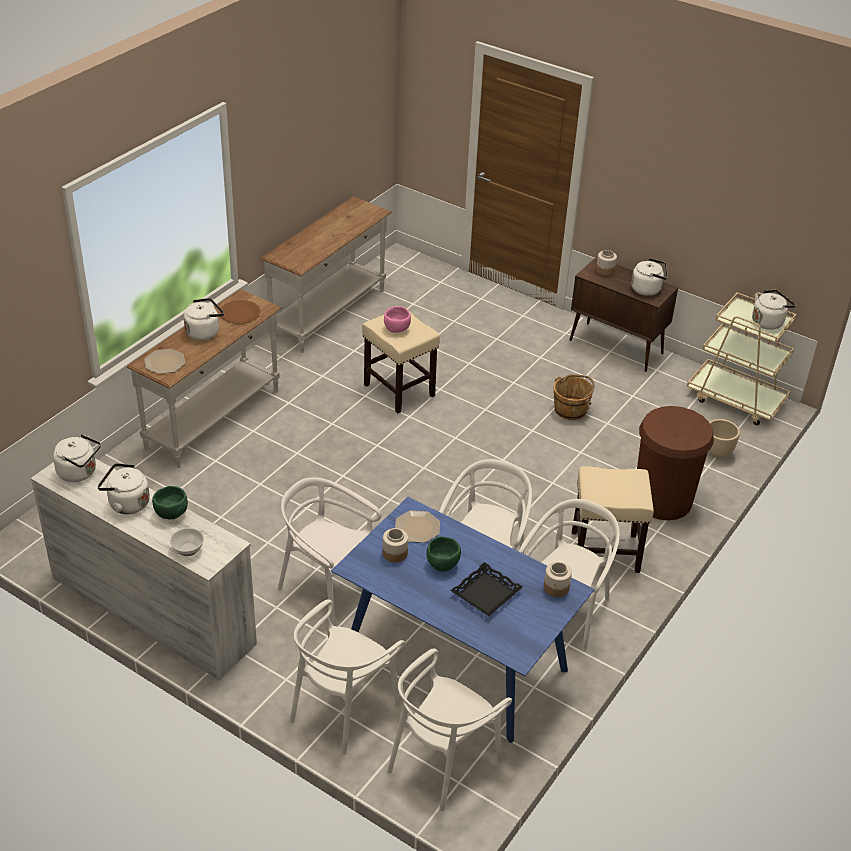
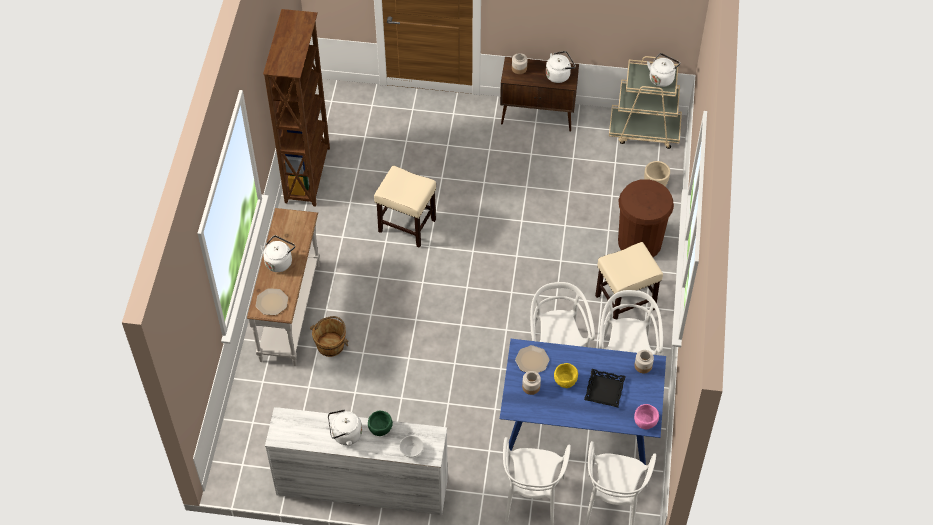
camera: 25 degrees left, 15 degrees up
(79, 472) = (294, 426): white kettle -> none
(240, 313) = (292, 232): brown plate -> none
(327, 587) = (464, 414): white chair -> none
(329, 314) = (308, 174): white console table -> brown bookcase
(397, 328) = (403, 189): pink bowl -> pink bowl (645, 421)
(442, 563) = (565, 380): green bowl -> yellow bowl
(571, 410) = (538, 190): brown bucket -> brown bucket (331, 344)

